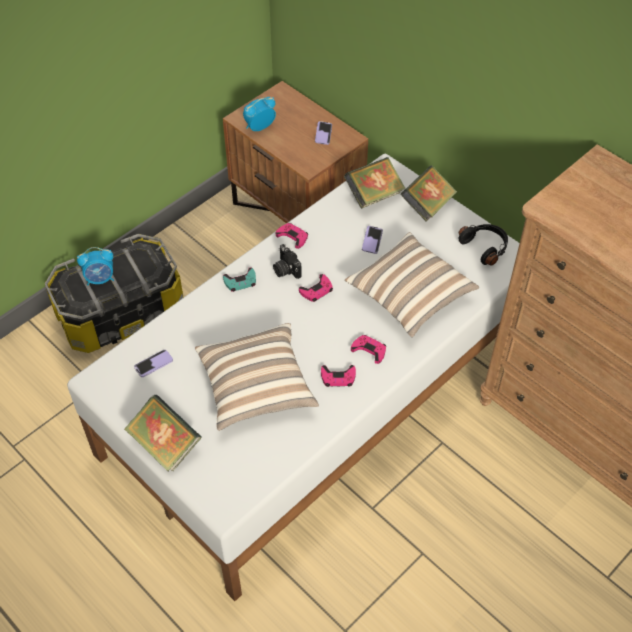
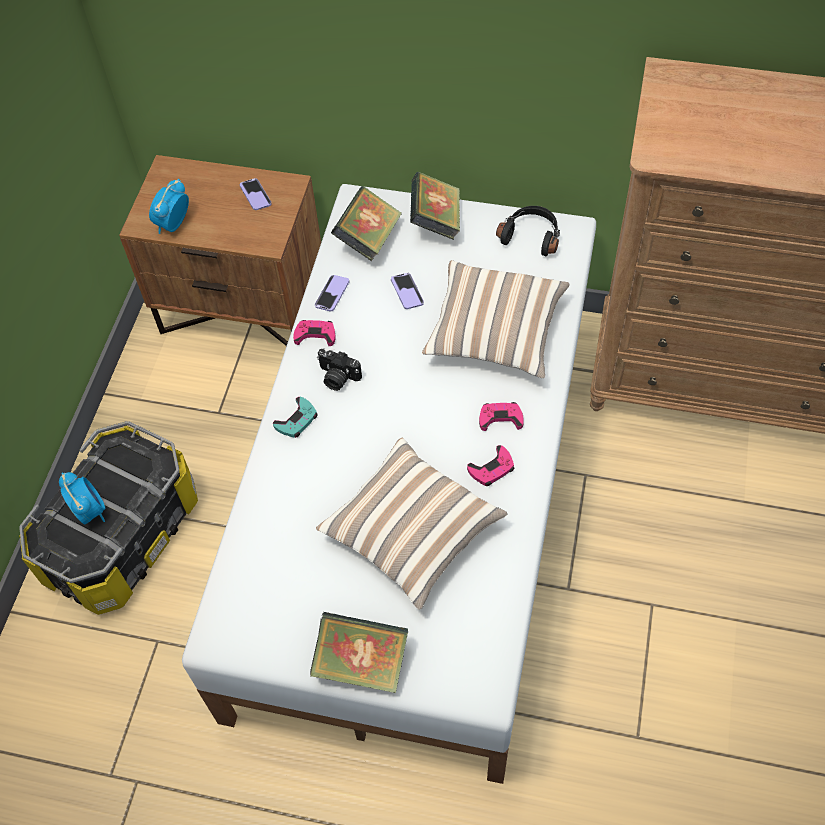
camera: 30 degrees left, 5 degrees up
(100, 279) = (90, 510): alarm clock -> alarm clock turned 75 degrees counterclockwise
(153, 364) = (272, 576): phone -> phone (332, 294)
(316, 290) = (391, 382): pink game controller -> none

